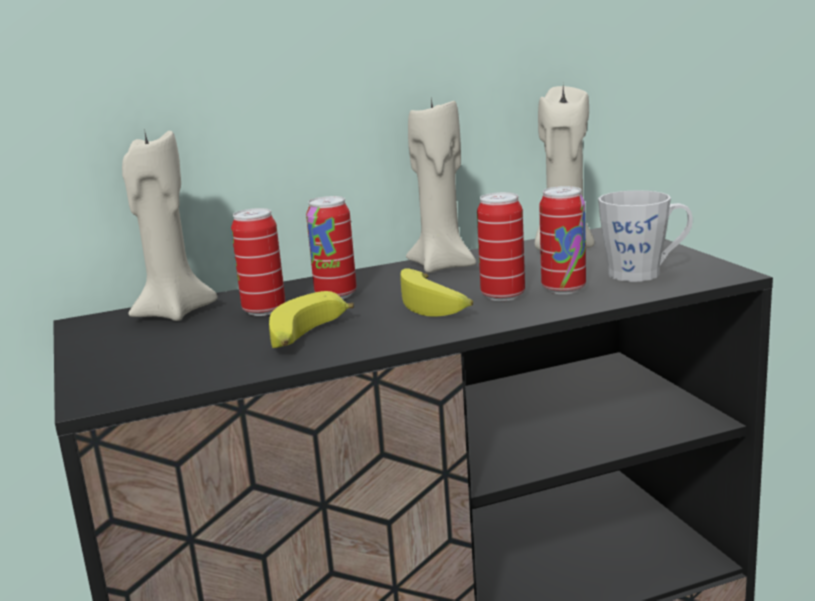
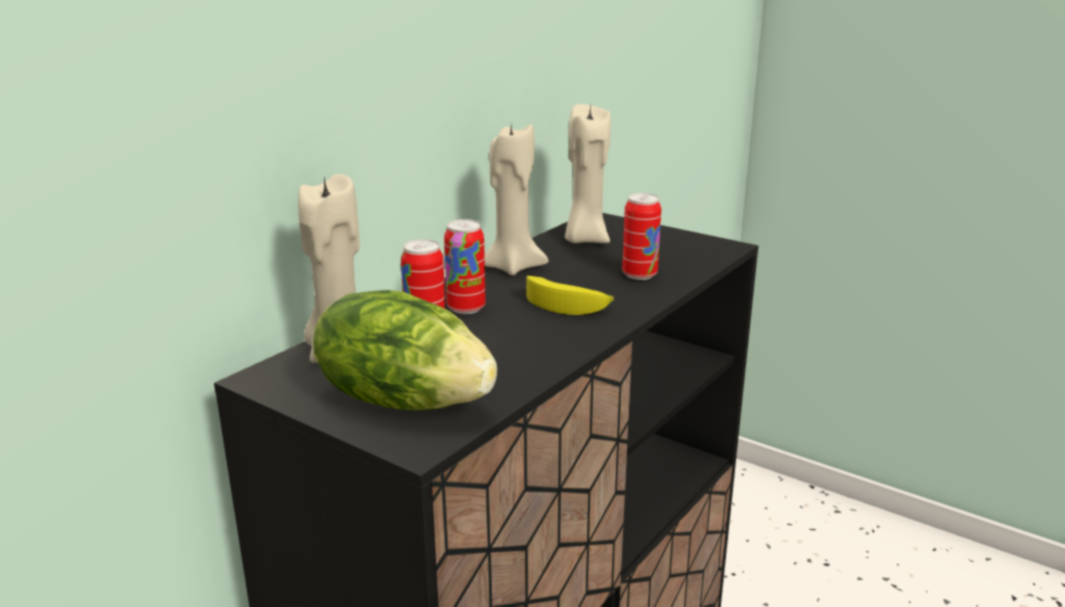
camera: 35 degrees left, 5 degrees up
(151, 360) = (404, 400): none -> lettuce
(308, 337) = (510, 351): banana -> none
(503, 295) = (604, 287): can -> none
(644, 273) = (675, 253): grey mug -> none

